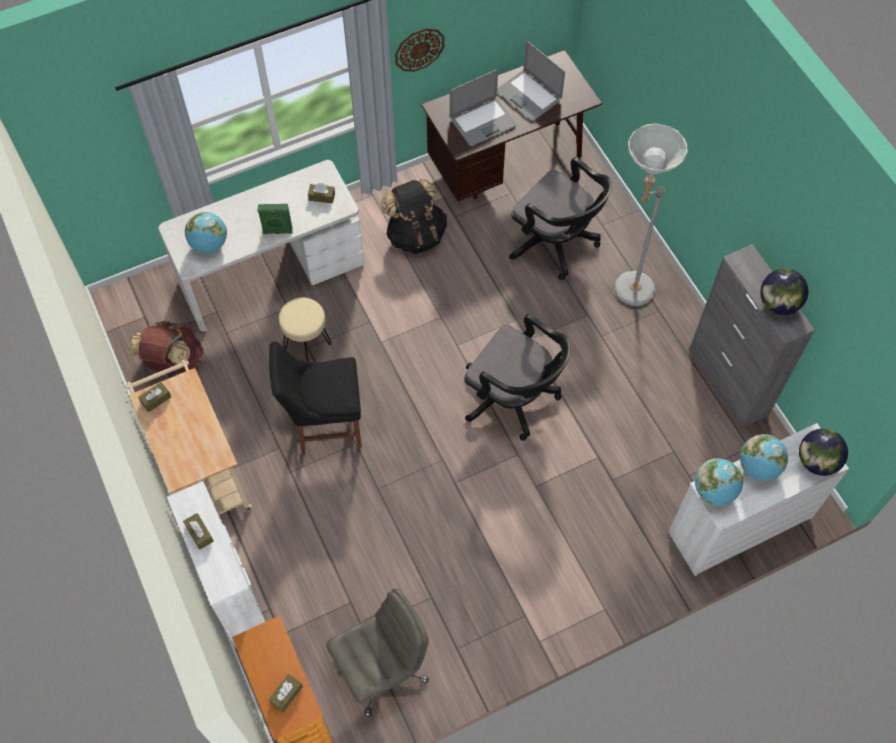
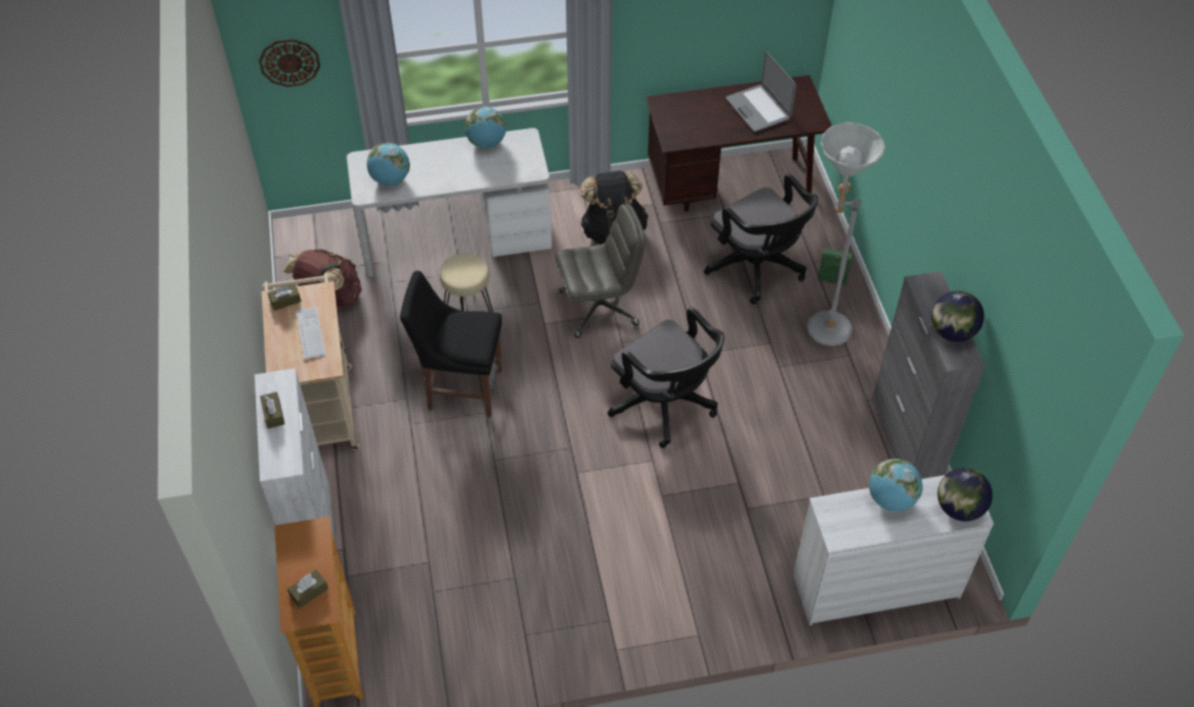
camera: 15 degrees right, 10 degrees down
(191, 428) = (310, 333): none -> keyboard
(277, 231) = (461, 181): green speaker -> green speaker (832, 281)
(322, 196) = (516, 159): brown tissue box -> none
(382, 668) = (439, 634): grey office chair -> grey office chair (600, 307)
(419, 49) = (647, 31): wall clock -> wall clock (289, 62)
(482, 122) = (702, 123): laptop -> none
(714, 491) = (834, 511): globe -> globe (486, 143)

